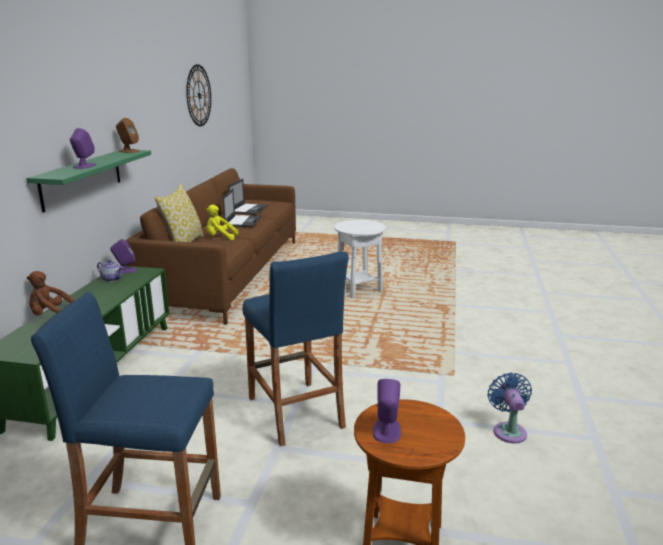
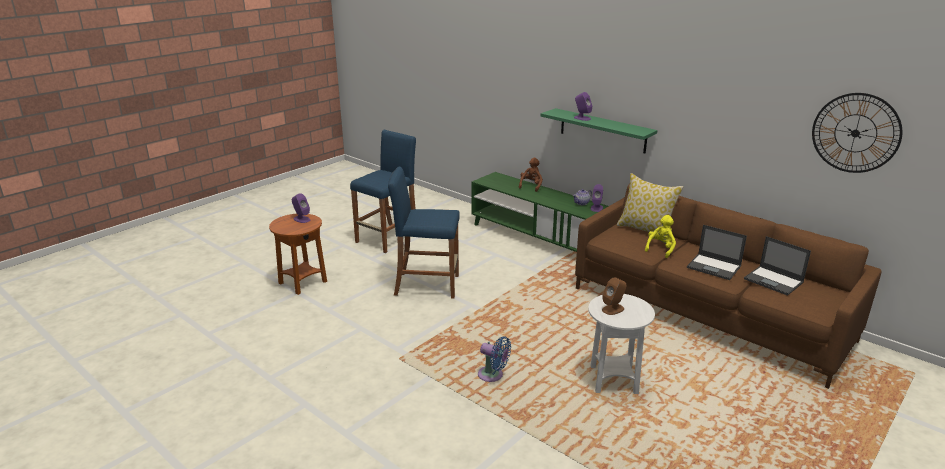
camera: 120 degrees right, 5 degrees up
(128, 151) = (642, 130): brown speaker -> brown speaker (613, 309)
(508, 430) = (320, 348): blue fan -> blue fan (493, 375)

